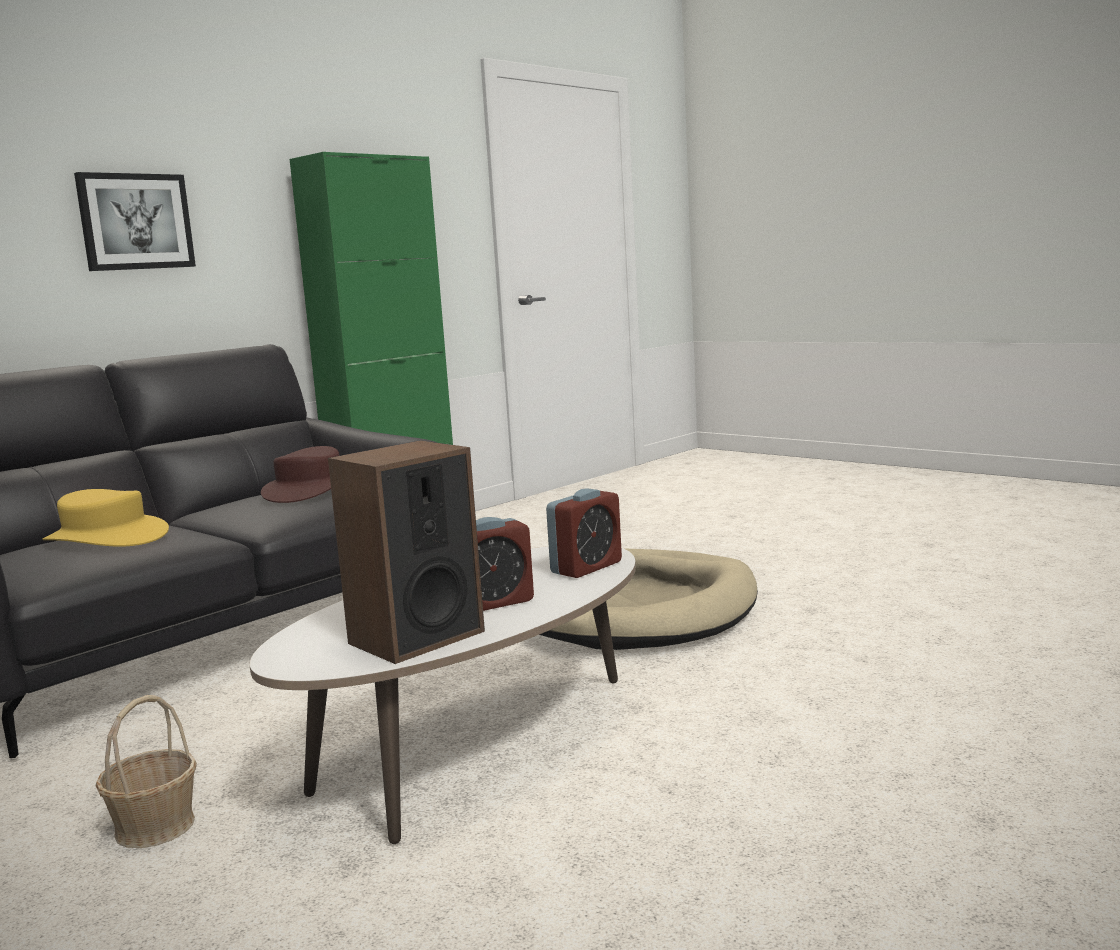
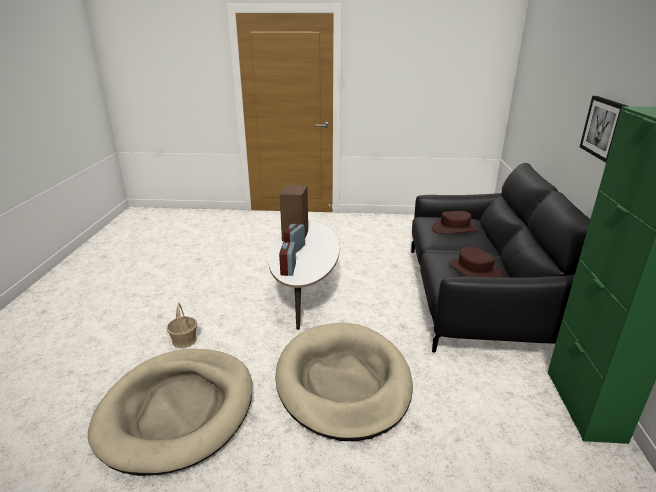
camera: 140 degrees right, 15 degrees up
(106, 538) = (454, 229): yellow hat -> brown hat
(154, 827) = (347, 255): basket -> basket (184, 340)
(939, 639) = (178, 410): none -> beige dog bed

